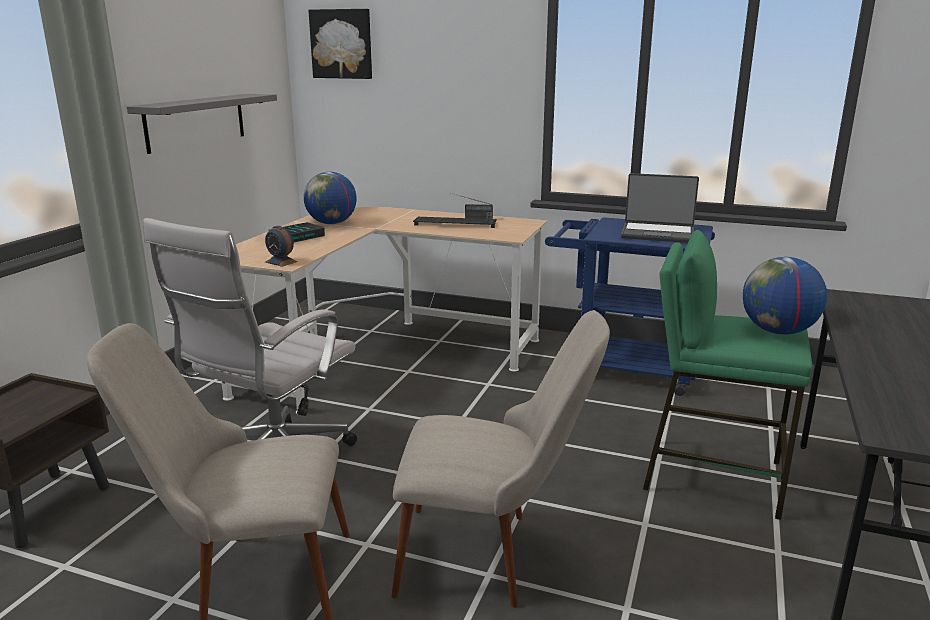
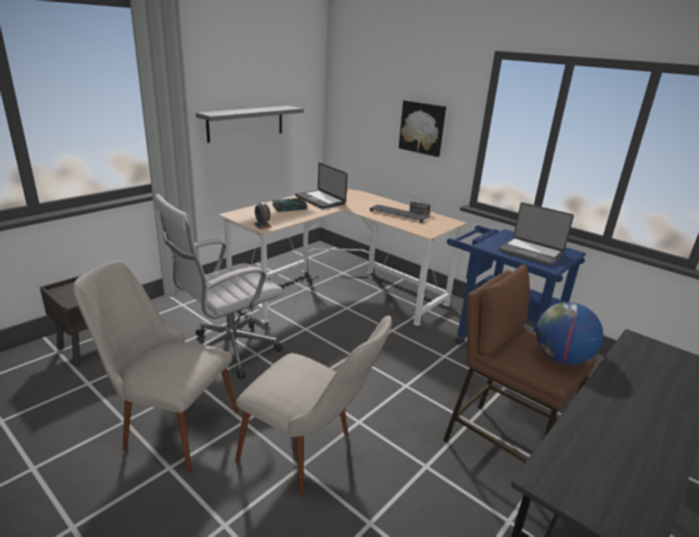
camera: 20 degrees right, 5 degrees up
(332, 223) = (320, 200): globe -> laptop
(342, 44) = (356, 76): picture -> picture (422, 128)
(712, 475) = (502, 445): green stool -> brown stool

